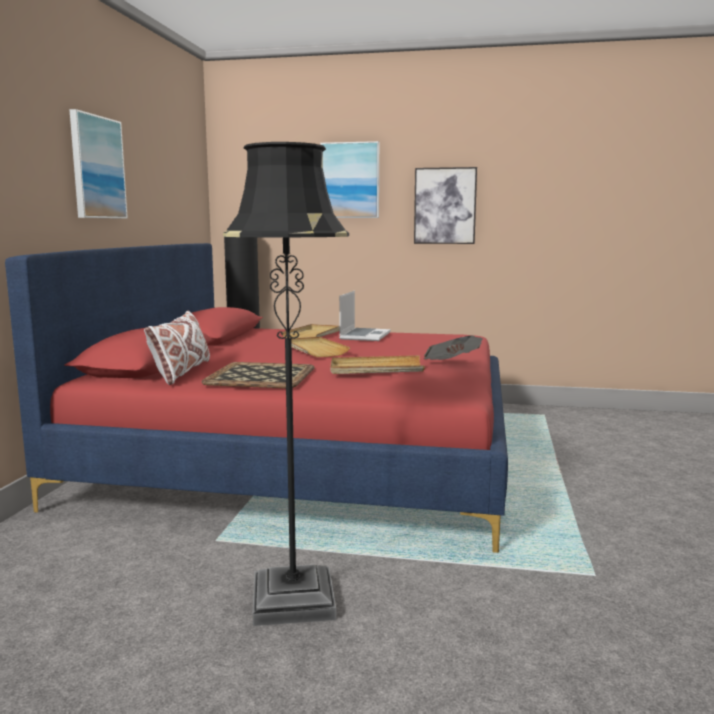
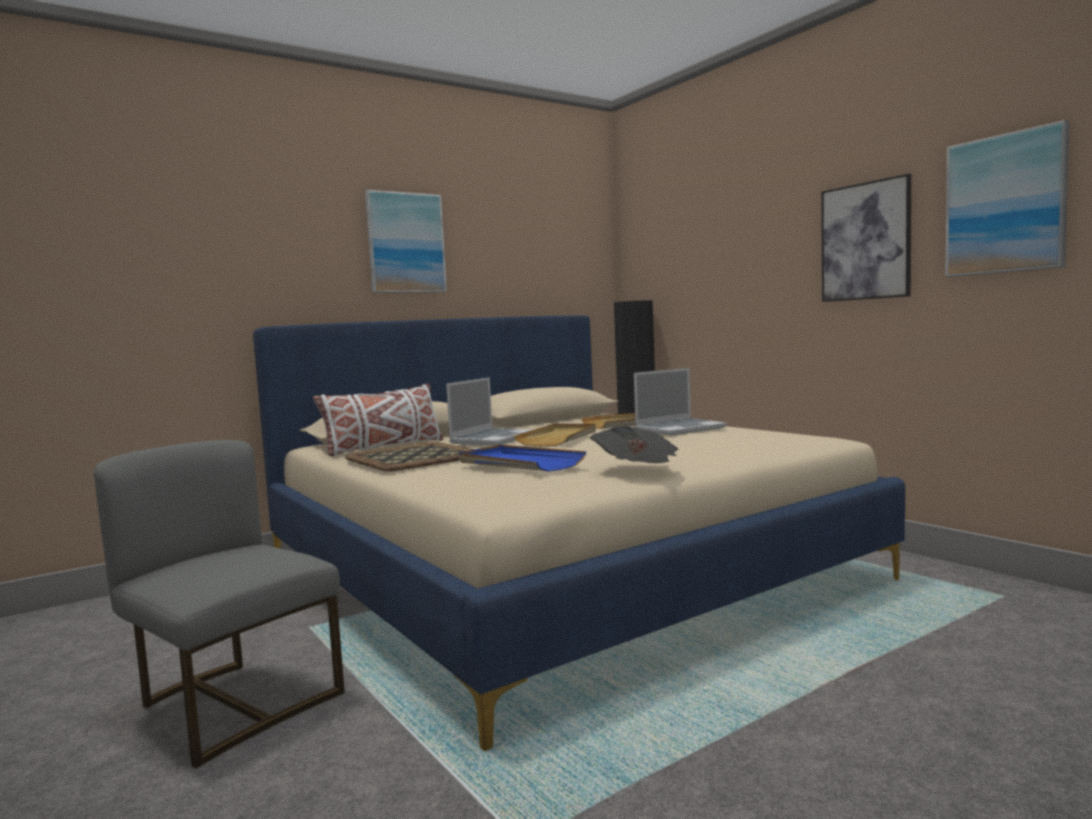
camera: 45 degrees right, 5 degrees down
(259, 355) = (492, 439): none -> laptop
(293, 600) = (232, 704): black floor lamp -> grey chair
(308, 455) = (558, 571): red bed -> beige bed
(350, 180) = (747, 222): picture -> picture (1005, 204)
(376, 369) = (519, 463): beige tray -> blue tray

